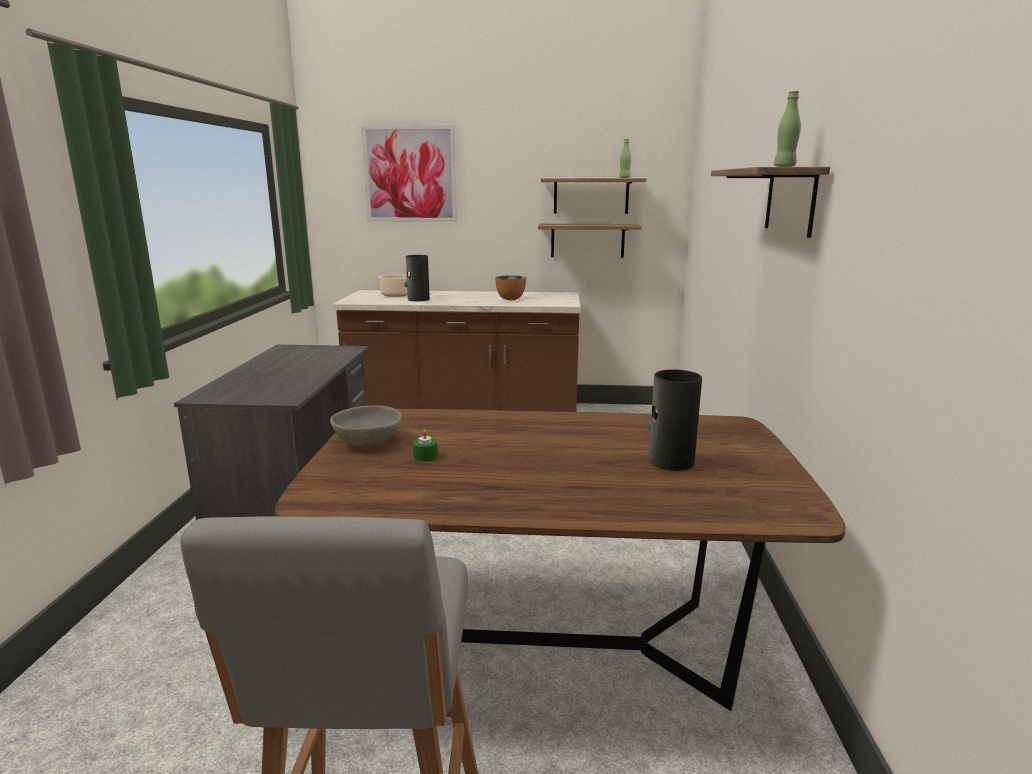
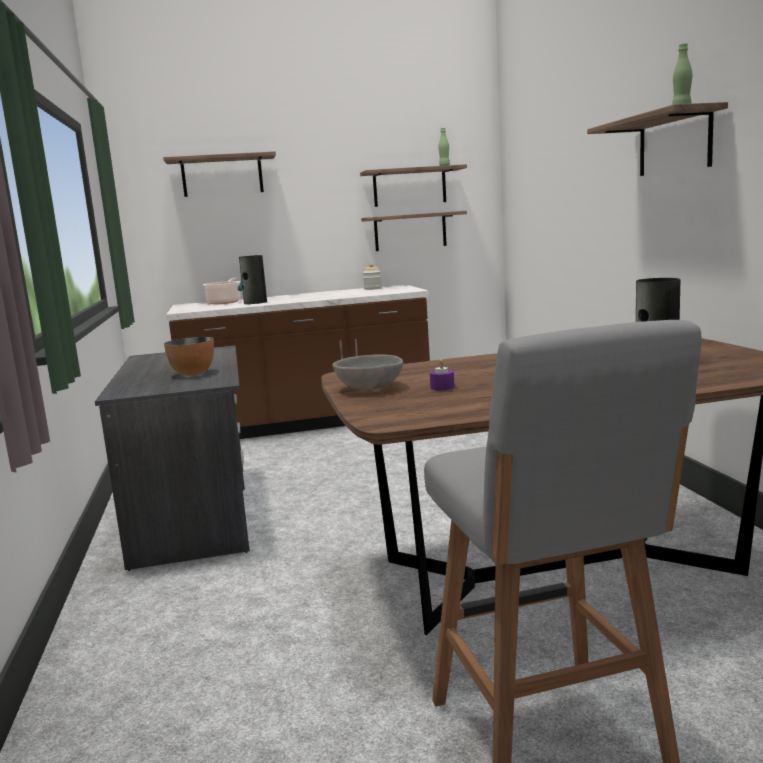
camera: 15 degrees left, 5 degrees down
(410, 174) = (222, 176): picture -> shelf
(425, 456) = (442, 387): green candle -> purple candle
(511, 299) = (350, 293): bowl -> bowl (193, 373)
(539, 295) = (372, 288): none -> jar

